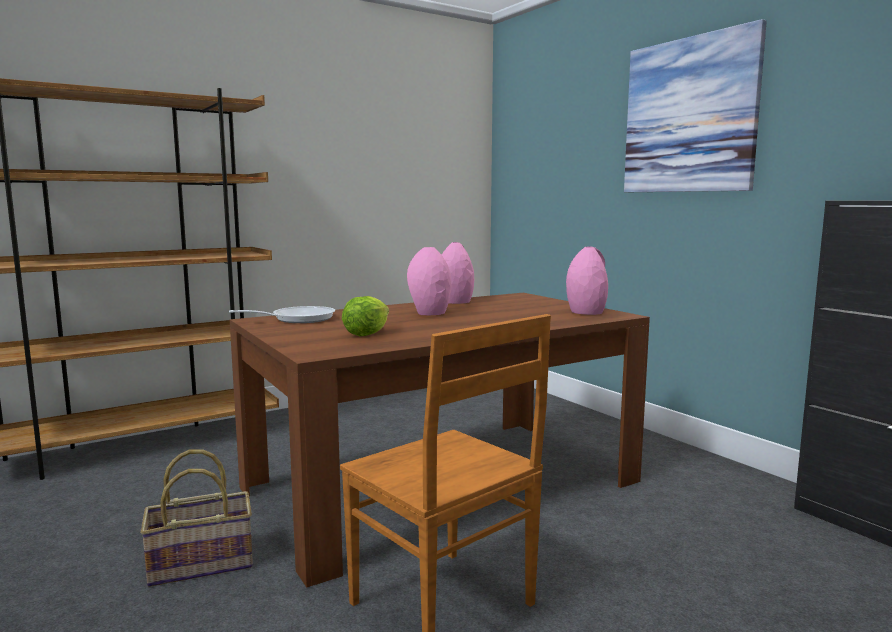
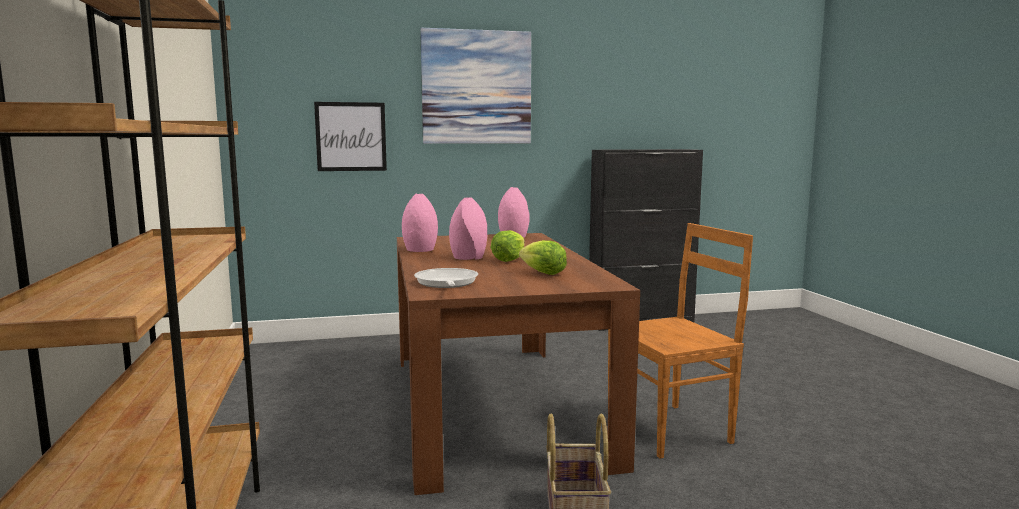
camera: 70 degrees left, 0 degrees up
(433, 321) = (508, 260): none -> lettuce
(569, 185) = (351, 136): none -> picture

